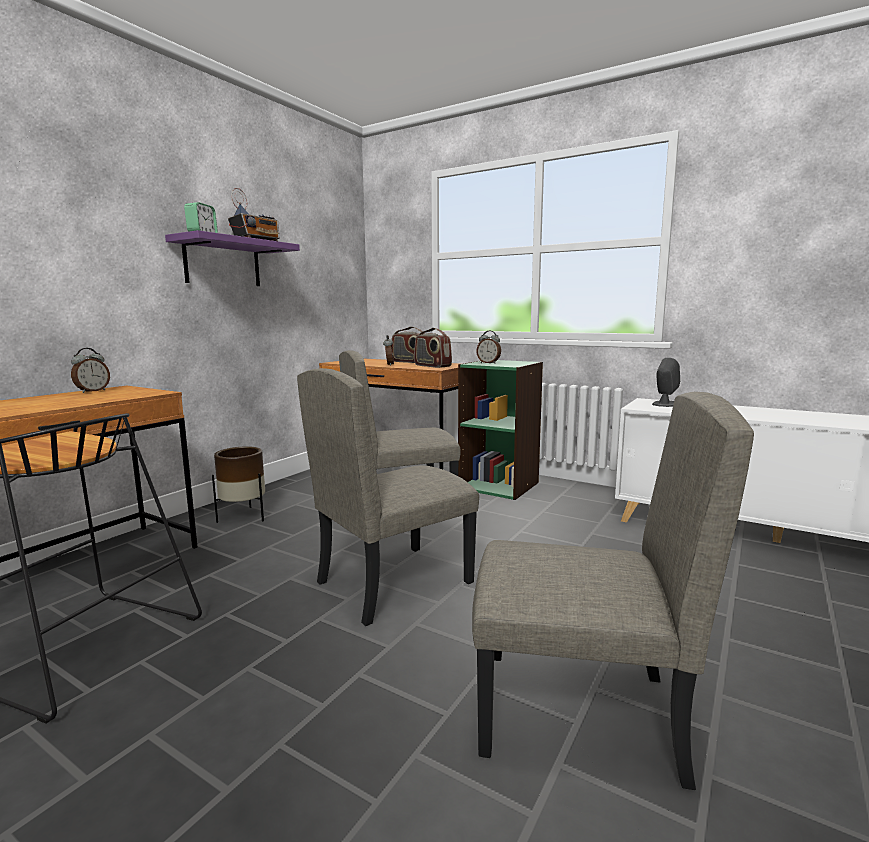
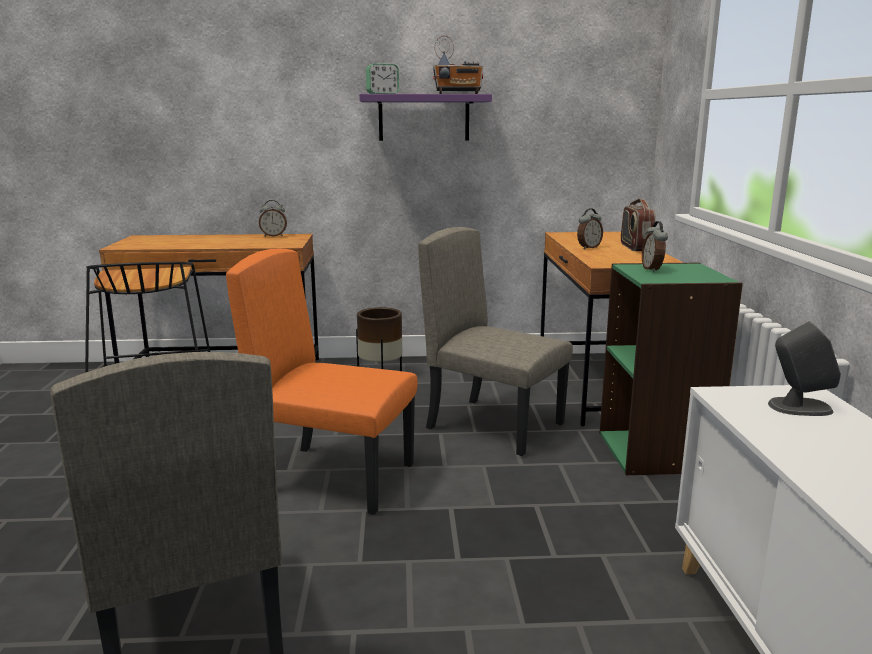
camera: 55 degrees right, 5 degrees up
(393, 582) = (336, 478): beige chair -> orange chair
(432, 366) = (619, 259): radio -> none

